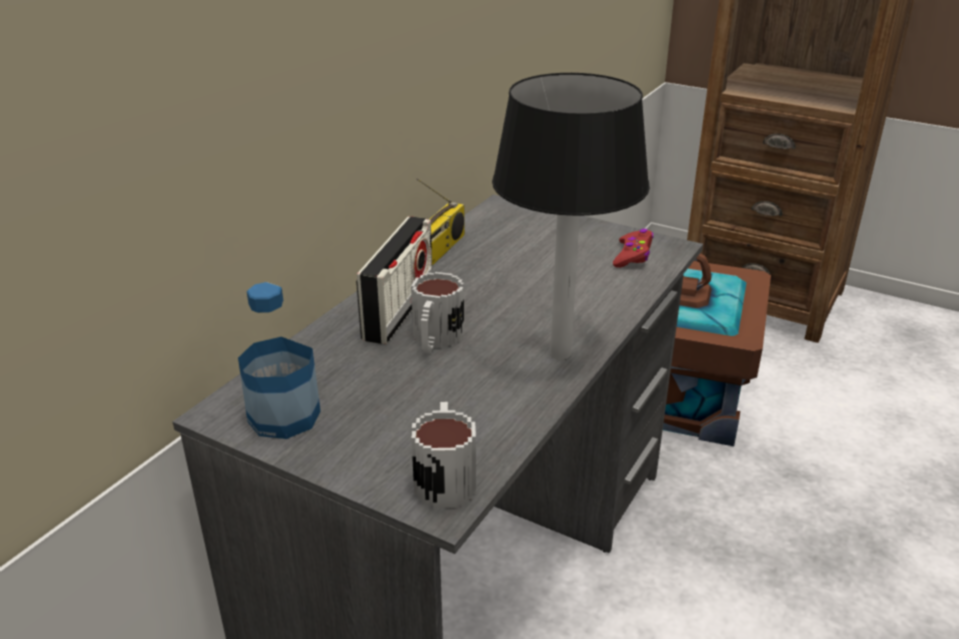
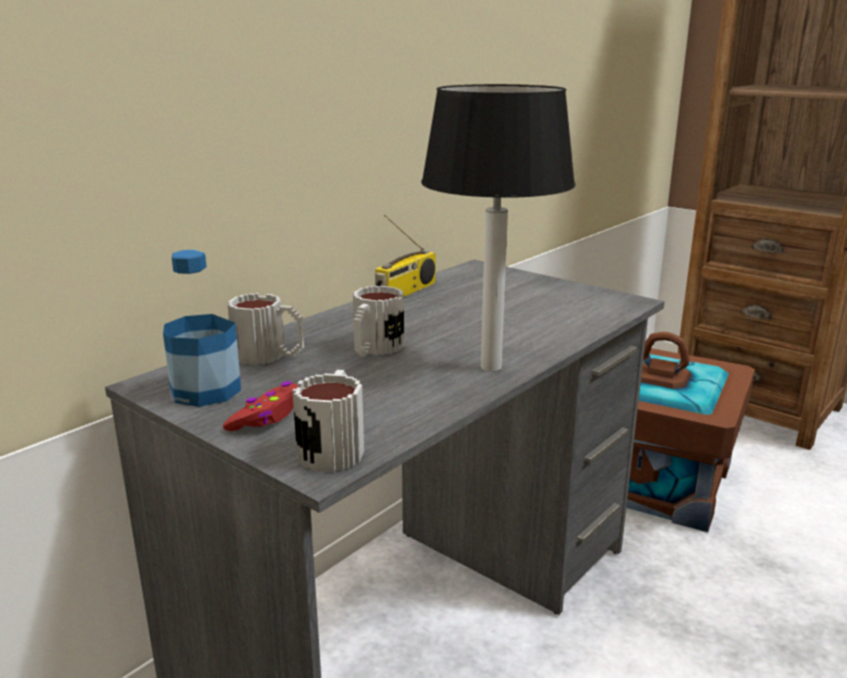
camera: 10 degrees right, 10 degrees down
(330, 360) = (270, 356): none -> mug
(399, 310) = (350, 327): radio -> none
(633, 255) = (590, 305): red game controller -> red game controller (267, 417)

